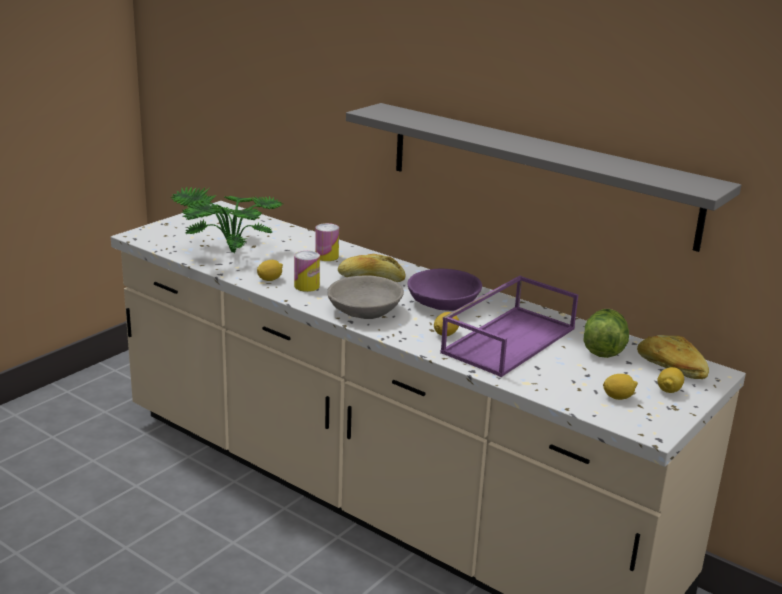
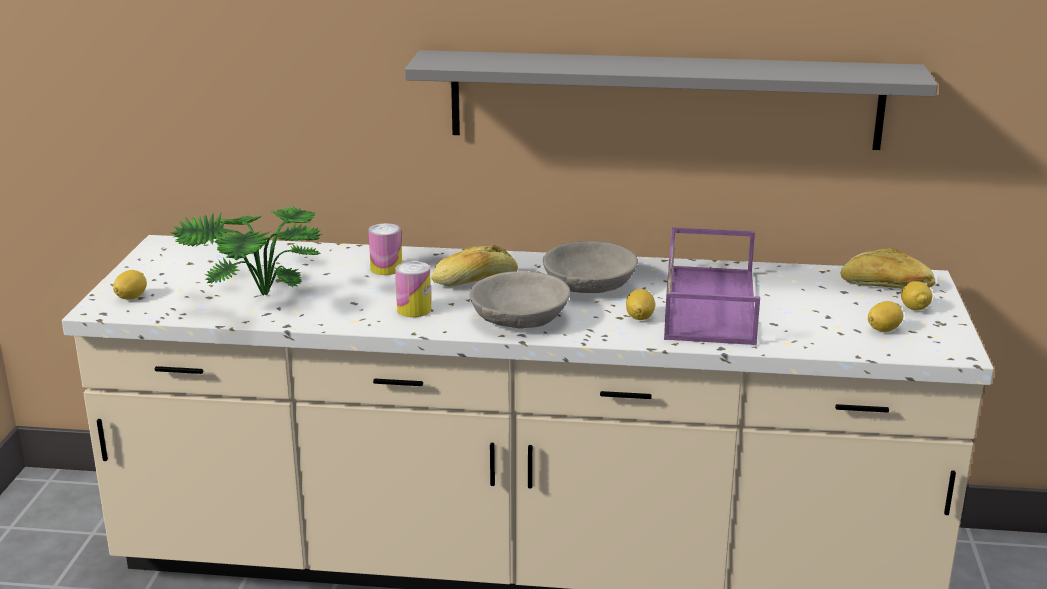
camera: 30 degrees left, 0 degrees up
(270, 279) = (359, 314): lemon -> lemon (131, 297)
(443, 303) = (590, 284): purple bowl -> grey bowl
(603, 347) = (802, 284): lettuce -> none

